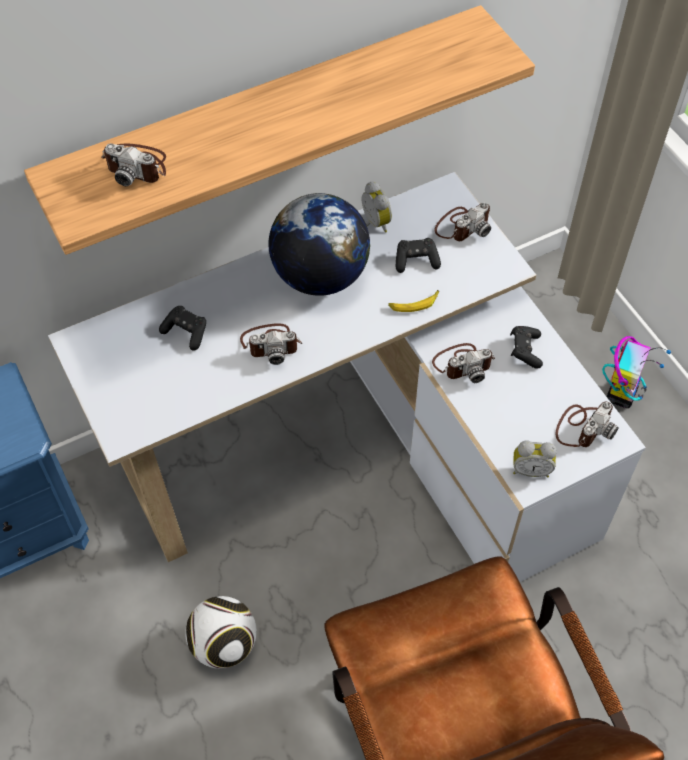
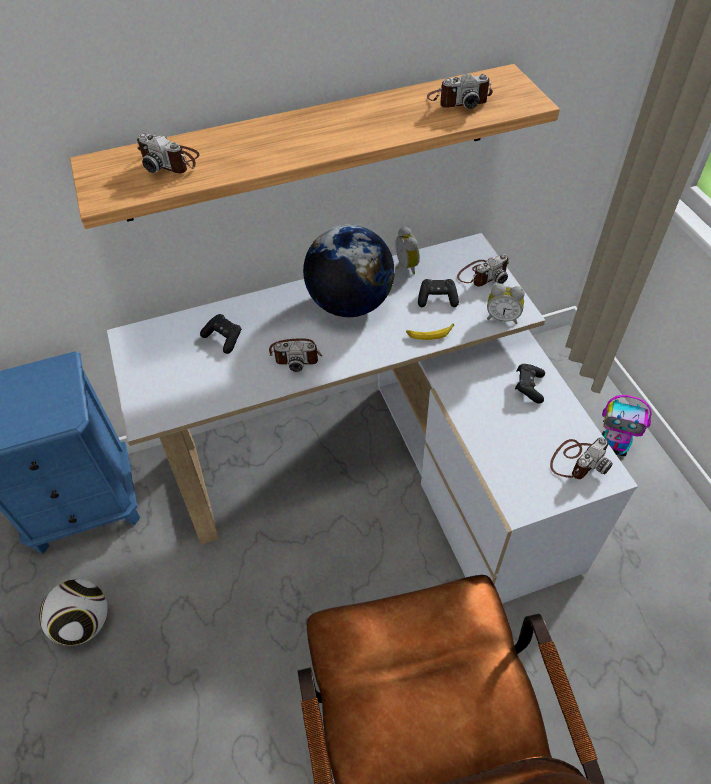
camera: 10 degrees right, 5 degrees down
(224, 643) = (233, 623): football -> football (84, 622)
(463, 364) = (469, 392): camera -> camera (458, 100)
(530, 469) = (523, 494): alarm clock -> alarm clock (502, 317)
(621, 394) = (613, 446): toy robot -> toy robot turned 75 degrees clockwise

